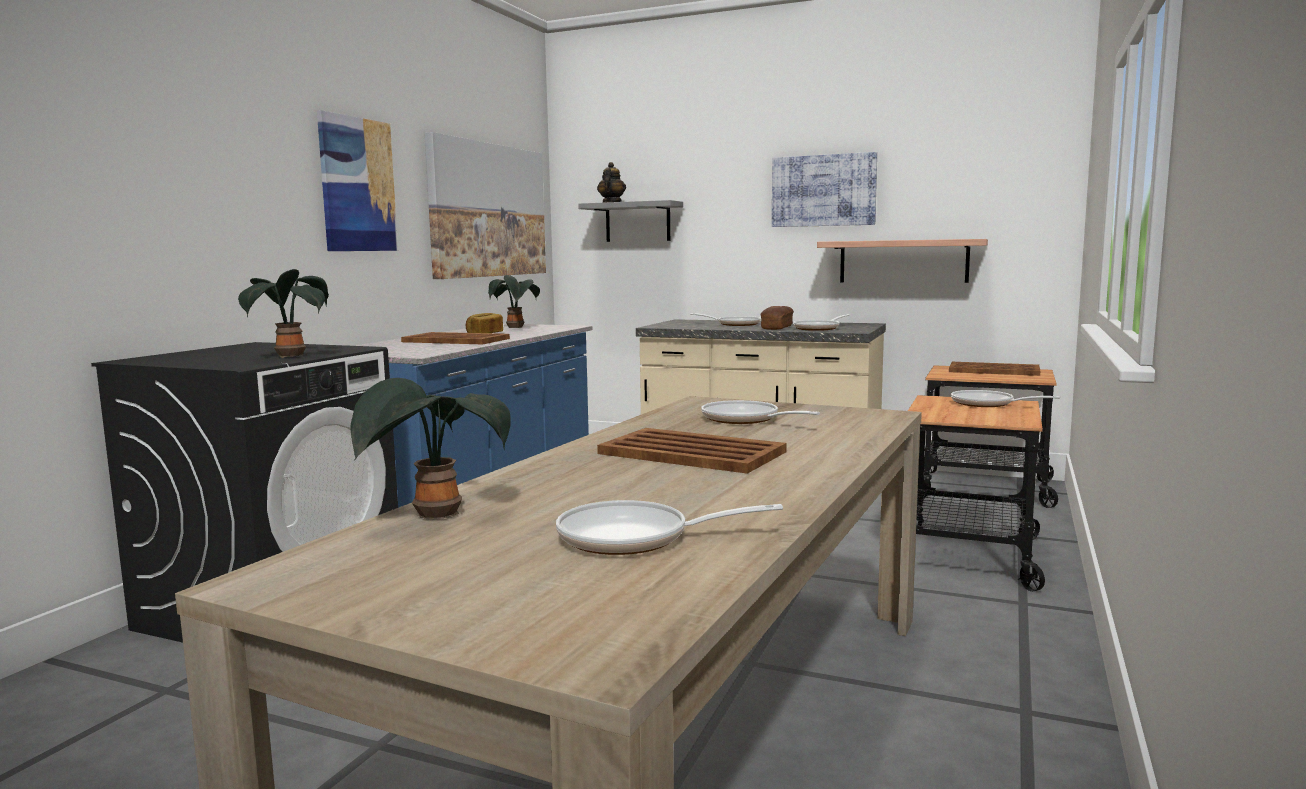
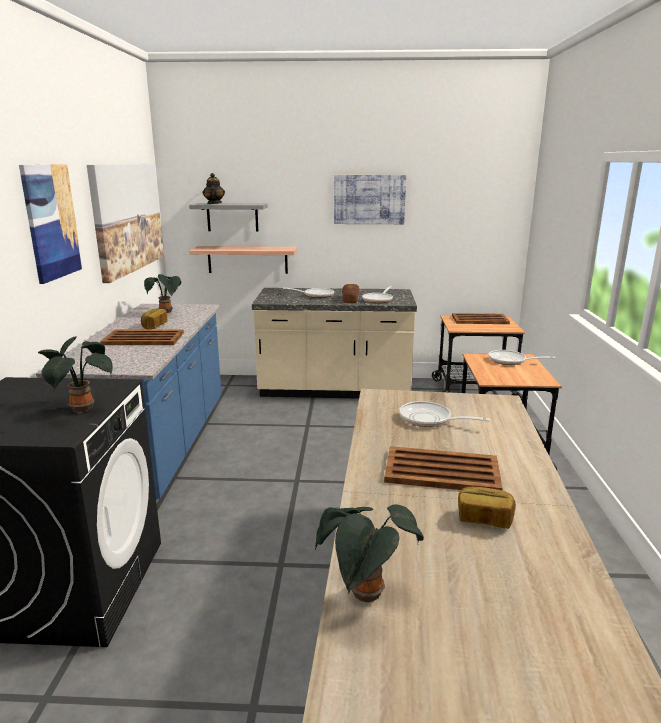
camera: 20 degrees left, 10 degrees up
(635, 538) = (522, 596): frying pan -> none
(687, 486) = (484, 518): none -> bread
(903, 261) = (421, 248): shelf -> shelf (247, 259)

